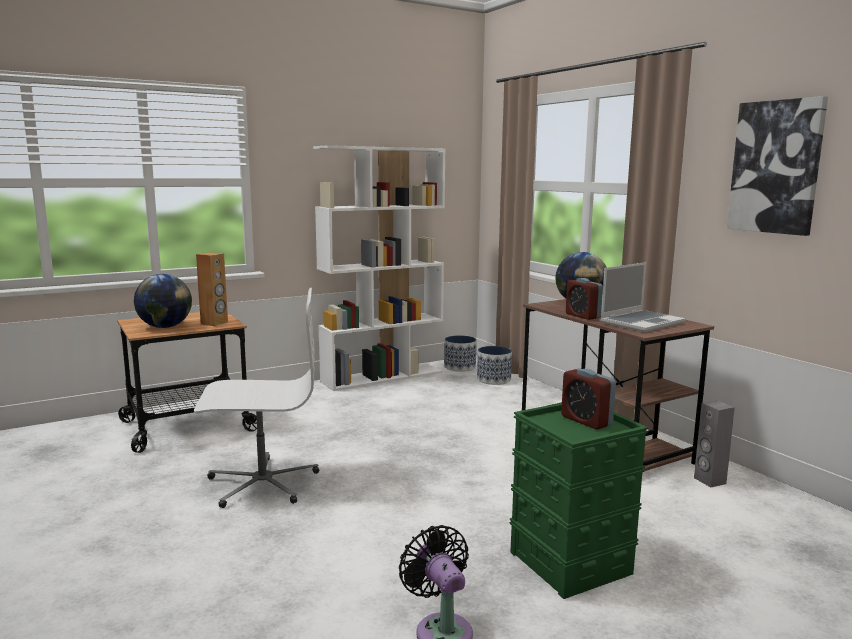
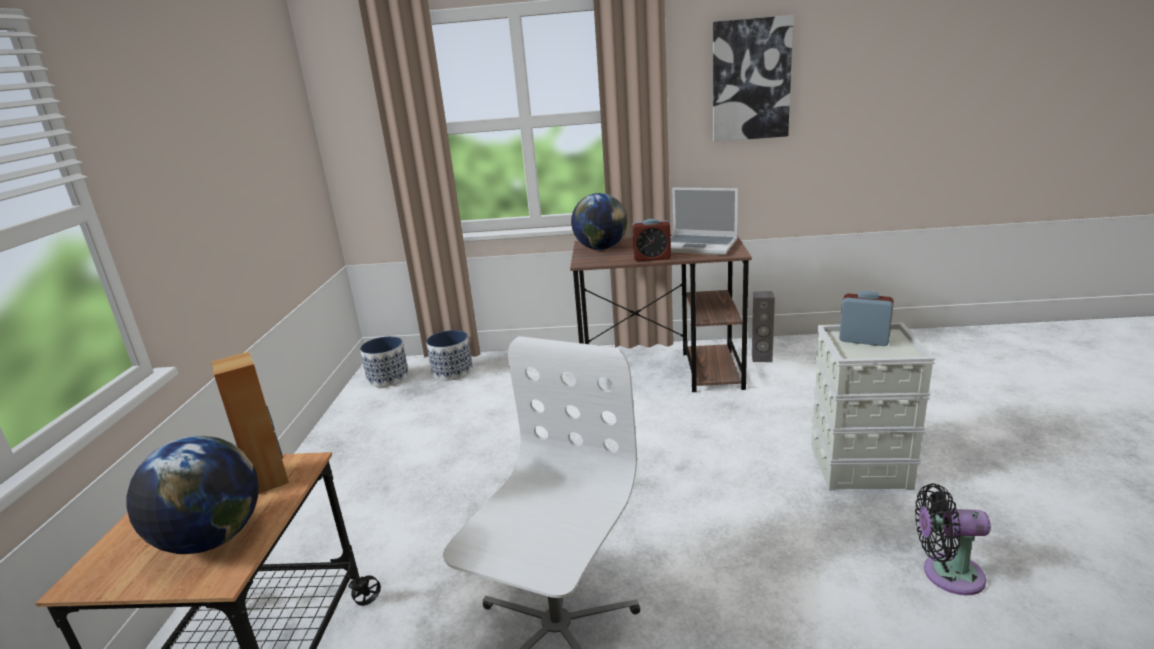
camera: 55 degrees left, 10 degrees up
(382, 376) = (337, 435): white bookcase -> none
(572, 563) = (860, 465): green storage box -> grey storage box
(586, 421) = (864, 340): alarm clock -> alarm clock turned 150 degrees counterclockwise
(641, 322) = (700, 246): laptop -> laptop turned 120 degrees clockwise

